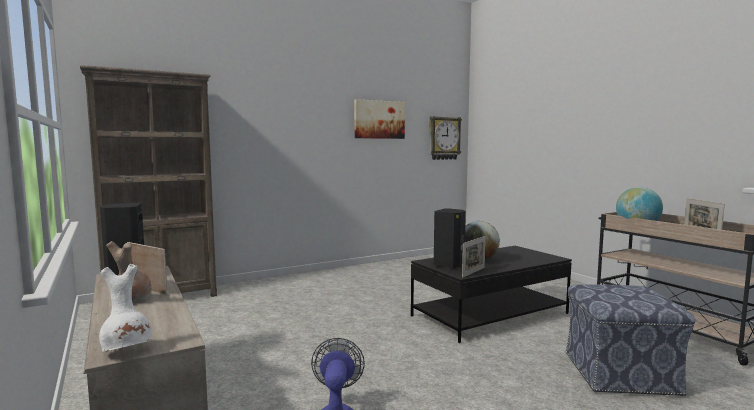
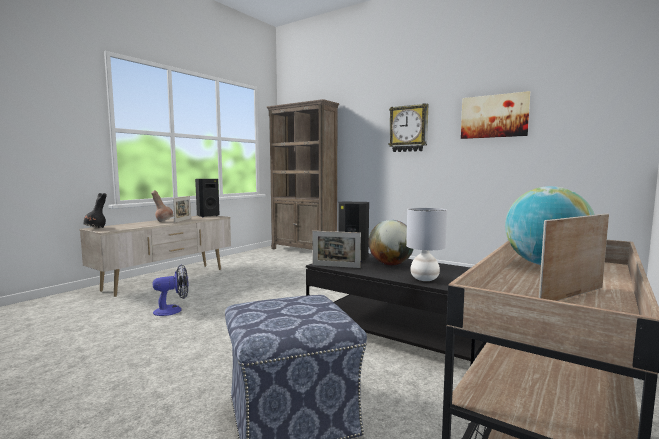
camera: 65 degrees right, 0 degrees up
(128, 350) = (96, 228): white vase -> black vase
(444, 138) = (603, 131): wall clock -> wall clock (408, 128)
(528, 260) = (424, 279): none -> grey table lamp

